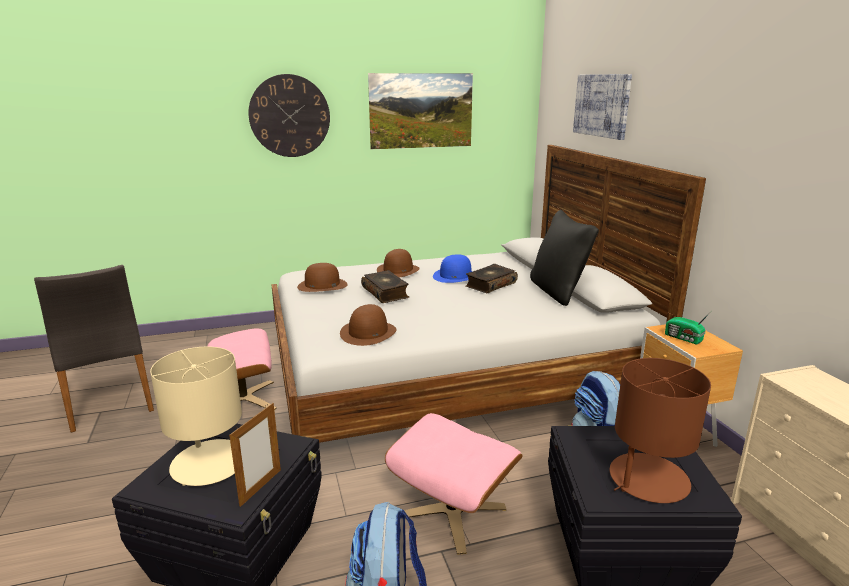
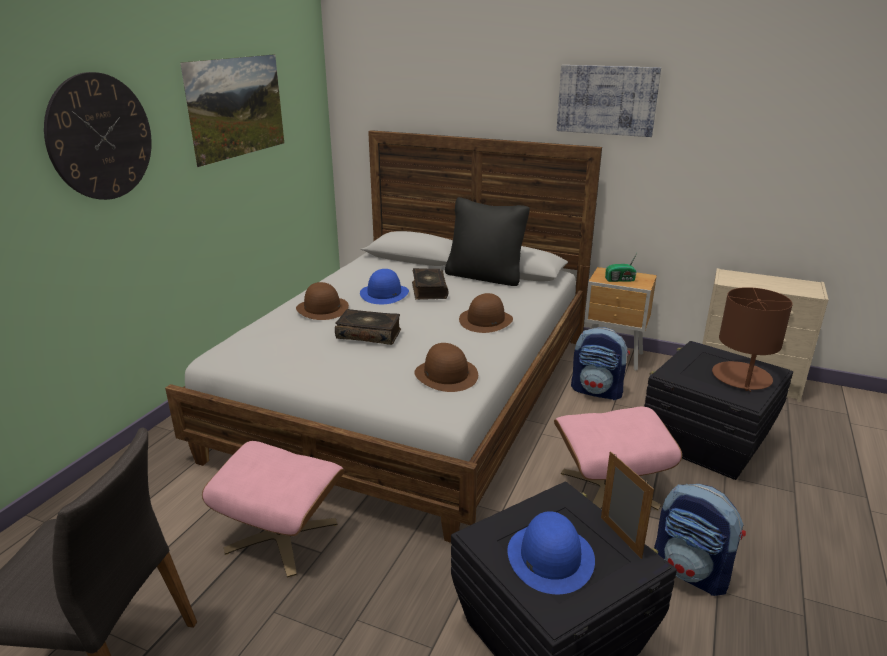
camera: 50 degrees left, 5 degrees up
(209, 463) = (550, 557): beige table lamp -> blue hat
(322, 285) = (291, 355): brown hat -> brown hat (486, 320)
(602, 105) = (444, 86): picture -> picture (607, 100)

